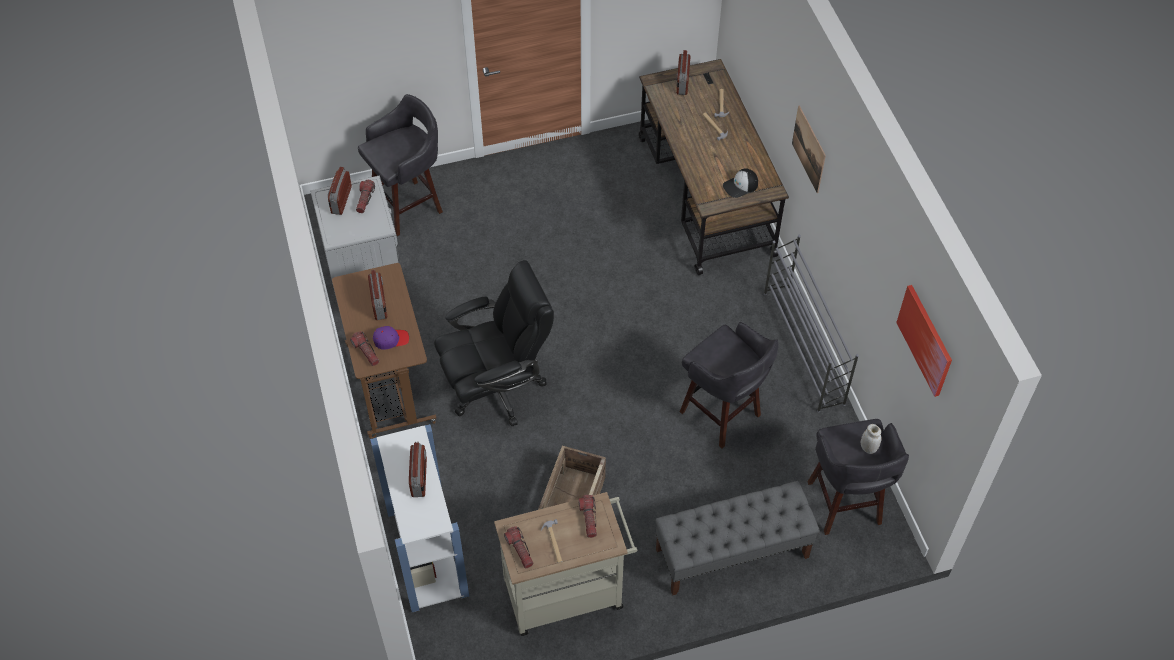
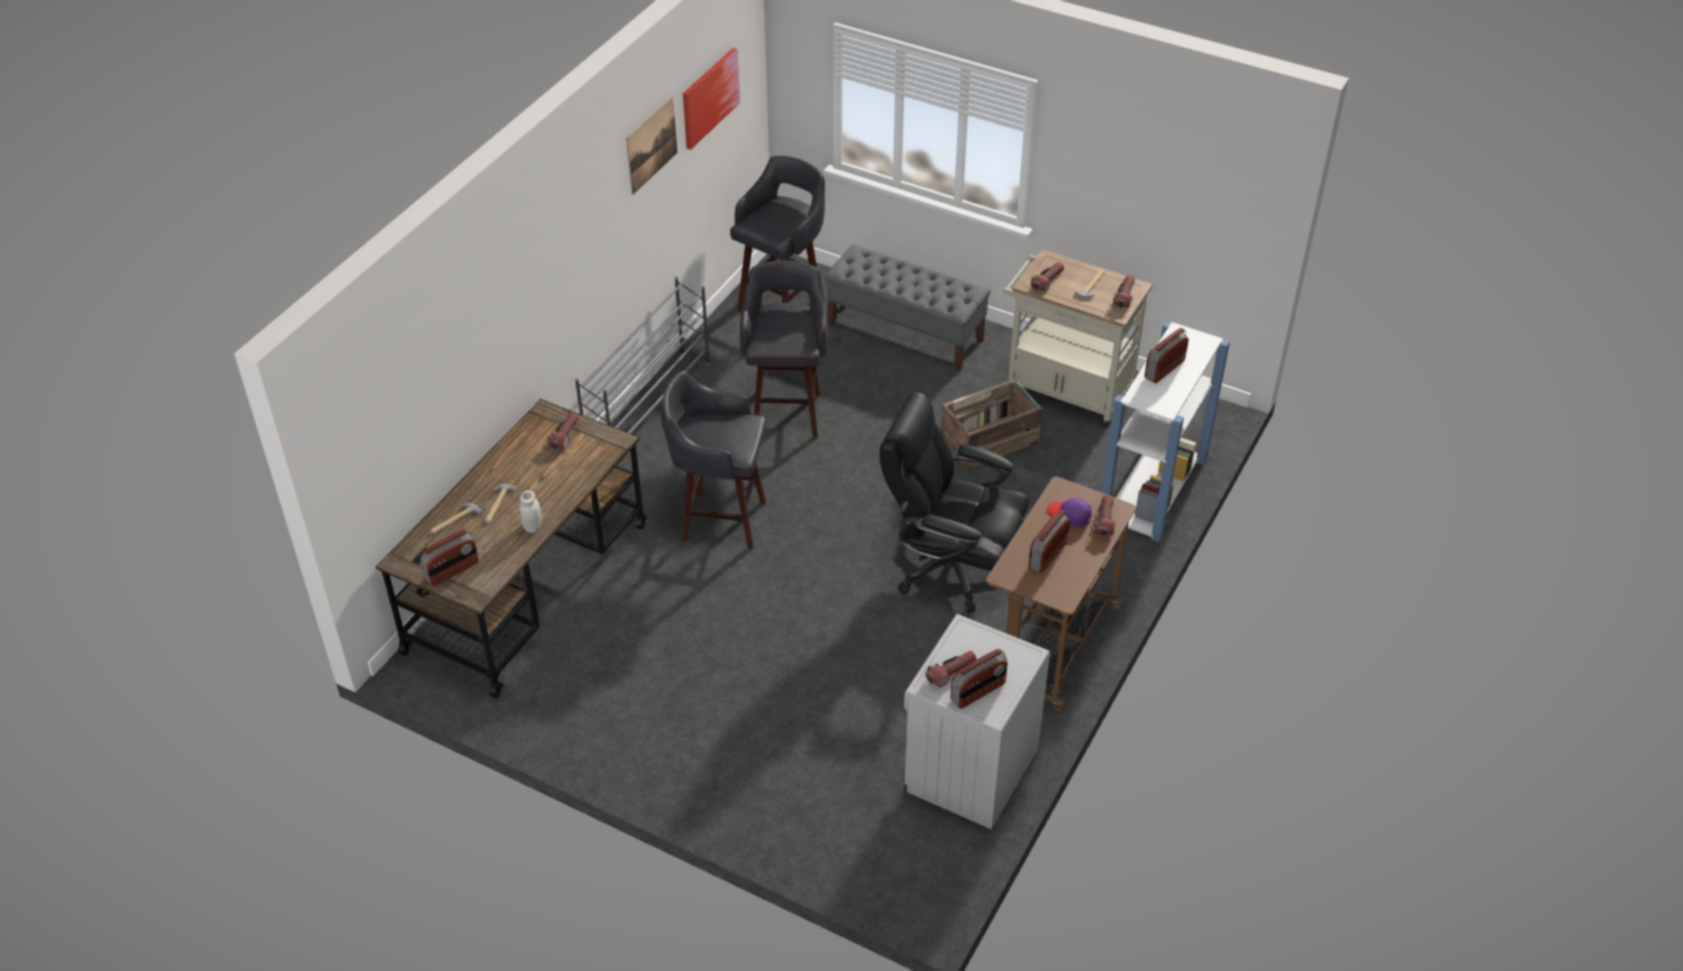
camera: 135 degrees left, 10 degrees down
(409, 207) = (833, 819): grey stool -> grey stool (720, 520)
(740, 186) = (564, 436): cap -> flashlight
(808, 149) = (537, 297): picture -> picture (651, 145)
(868, 448) = (770, 214): white jar -> white jar (532, 526)

